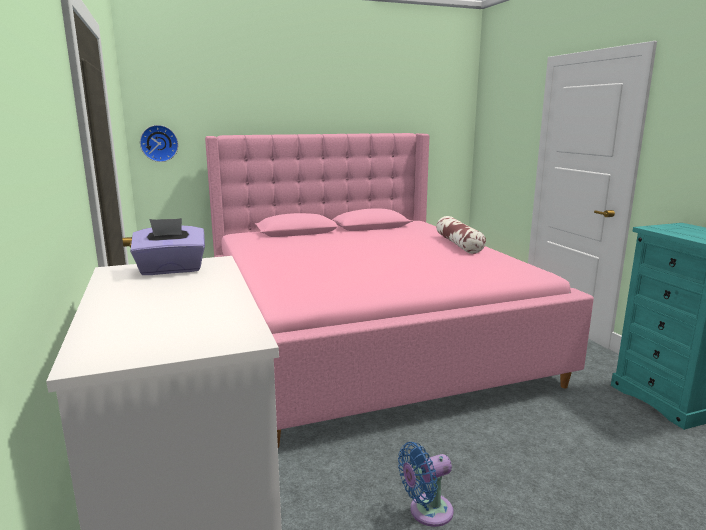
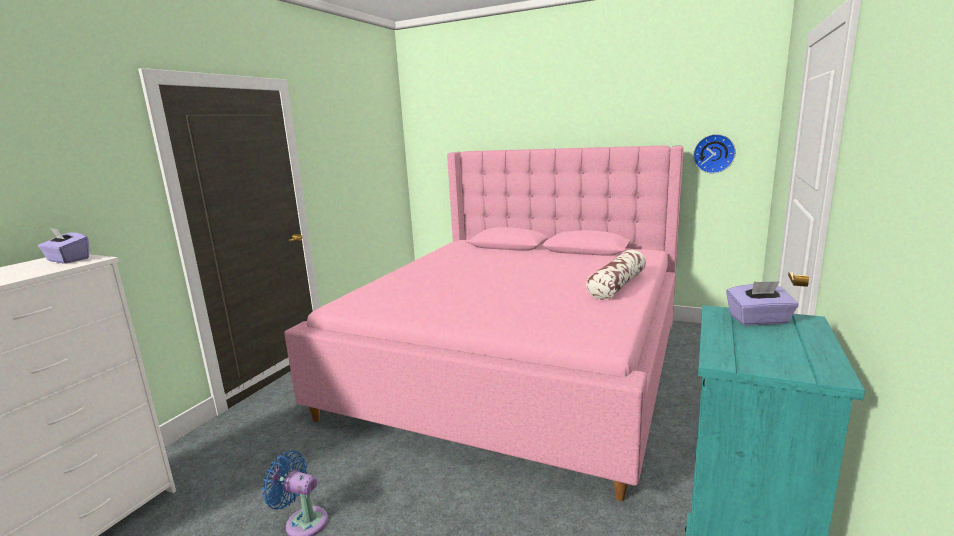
camera: 45 degrees right, 0 degrees up
(159, 143) = (426, 158): wall clock -> wall clock (714, 153)
(672, 228) = (759, 320): none -> purple tissue box

